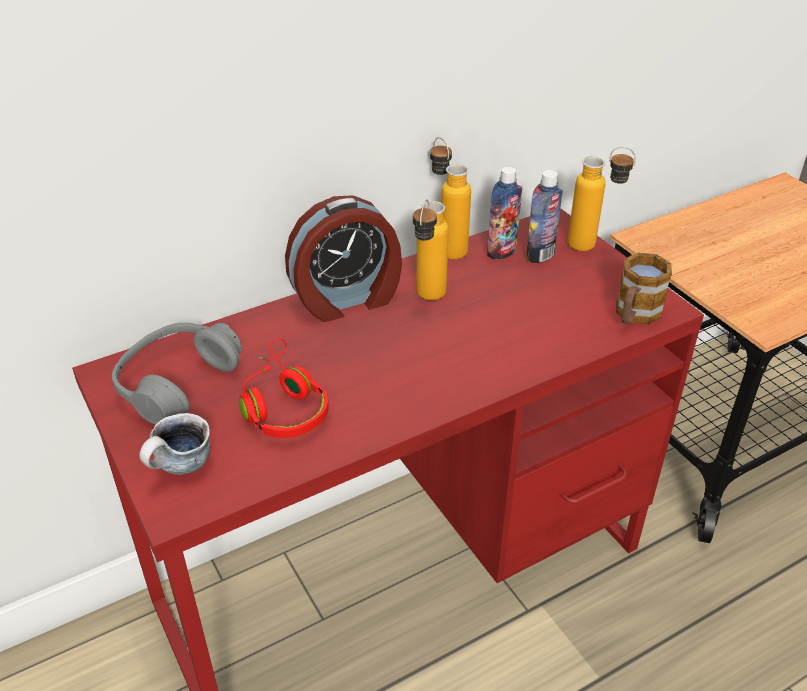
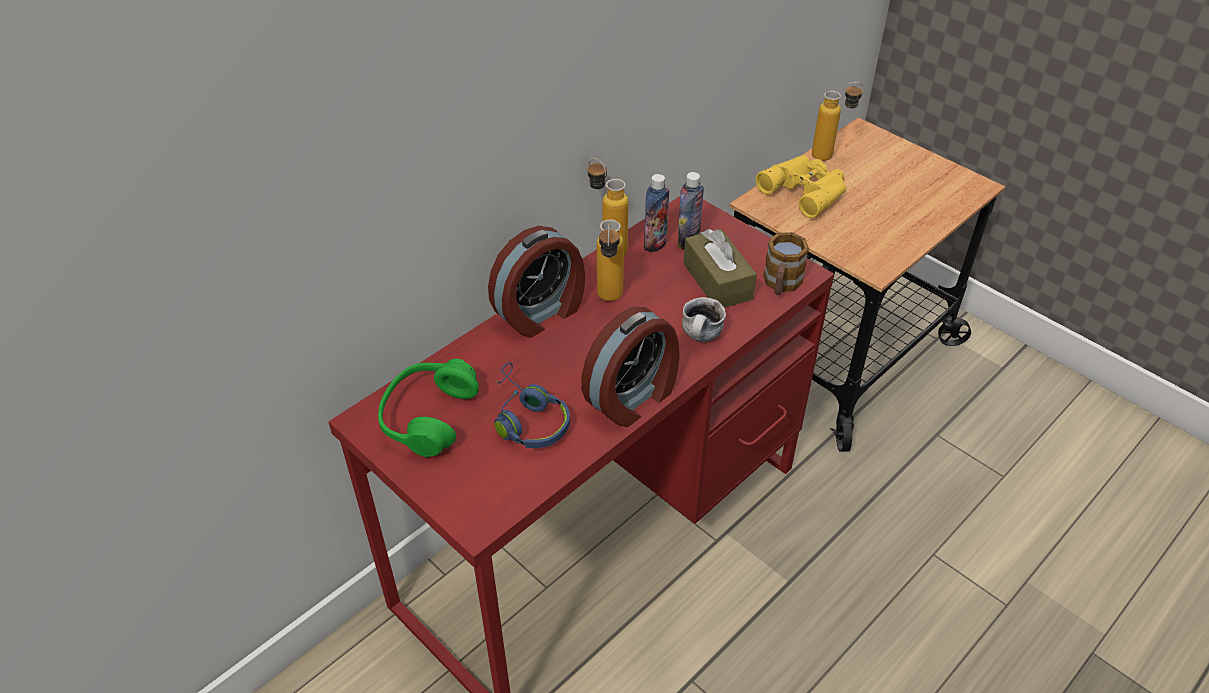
camera: 15 degrees left, 5 degrees up
(177, 382) = (428, 417): grey headphones -> green headphones
(181, 469) = (467, 490): mug -> mug (701, 338)
(283, 405) = (527, 419): red headphones -> blue headphones
(414, 405) = (633, 397): none -> alarm clock
(559, 300) = (717, 281): none -> brown tissue box
(592, 247) = (729, 226): bottle -> bottle (830, 156)
(703, 233) = (806, 190): none -> yellow binoculars

